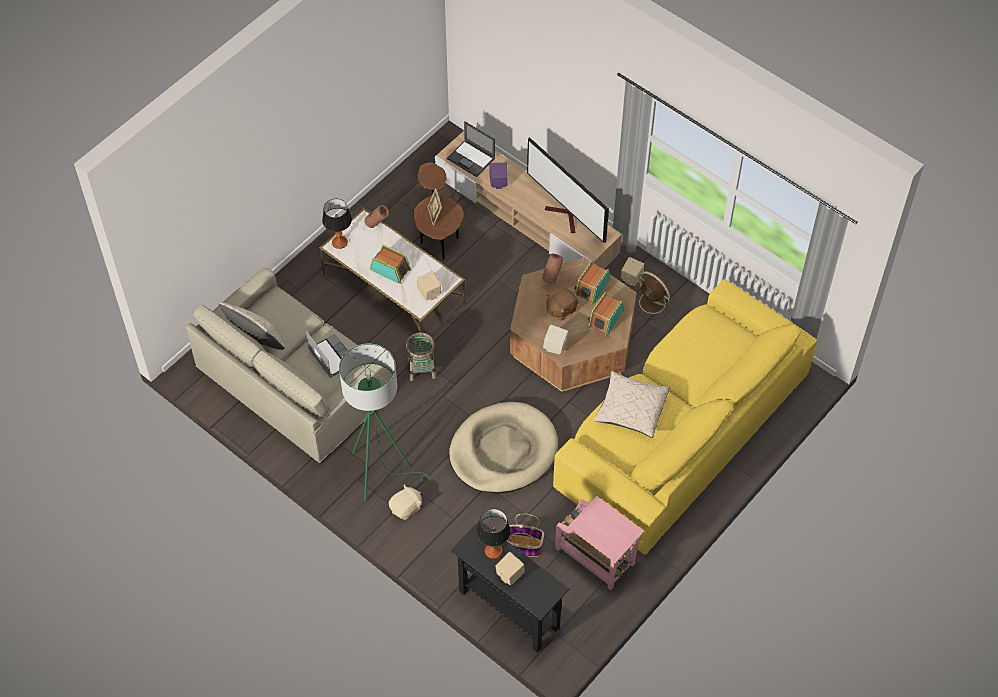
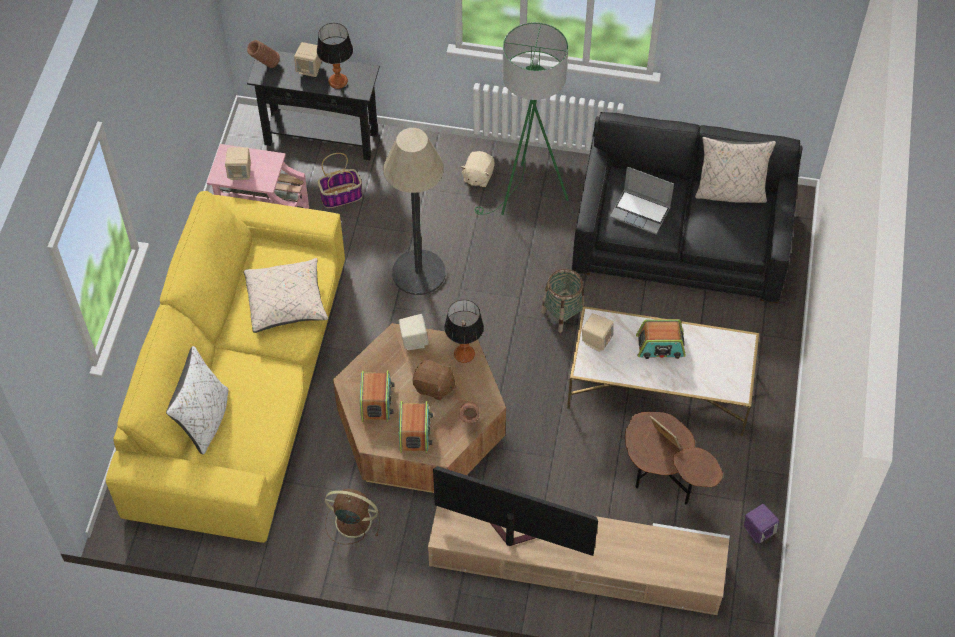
camera: 150 degrees right, 0 degrees up
(293, 382) = (682, 237): beige sofa -> black sofa
(339, 242) = (741, 349): table lamp -> table lamp (464, 354)
(377, 225) = (718, 392): brown vase -> brown vase (265, 65)
(471, 159) = (682, 556): laptop -> none
(498, 182) = (625, 539): purple speaker -> purple speaker (758, 531)
(503, 451) = (419, 272): beige dog bed -> floor lamp
(561, 309) = (434, 387): brown plush toy -> brown plush toy turned 90 degrees clockwise
(631, 278) = (396, 541): beige speaker -> beige speaker (240, 173)
(730, 356) = (205, 419): none -> white pillow

